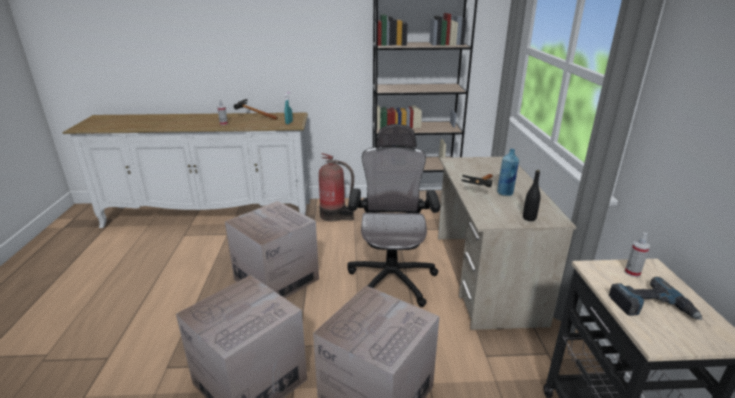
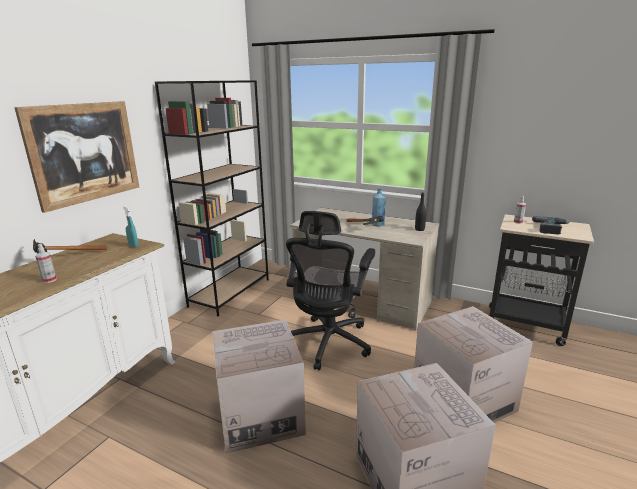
camera: 60 degrees left, 5 degrees down
(299, 48) = (84, 153): none -> picture
(335, 215) = (187, 338): fire extinguisher -> none
(391, 280) = (329, 343): office chair -> office chair turned 105 degrees counterclockwise

